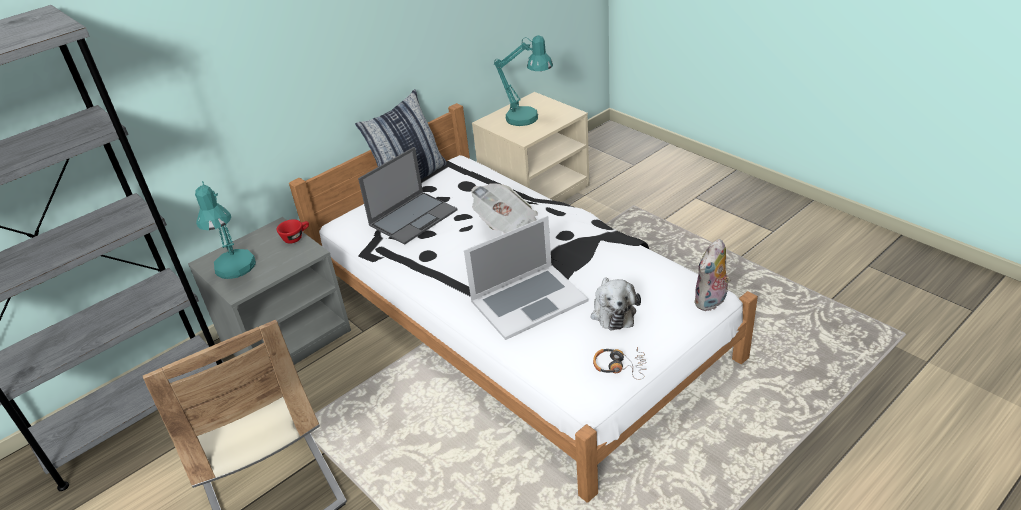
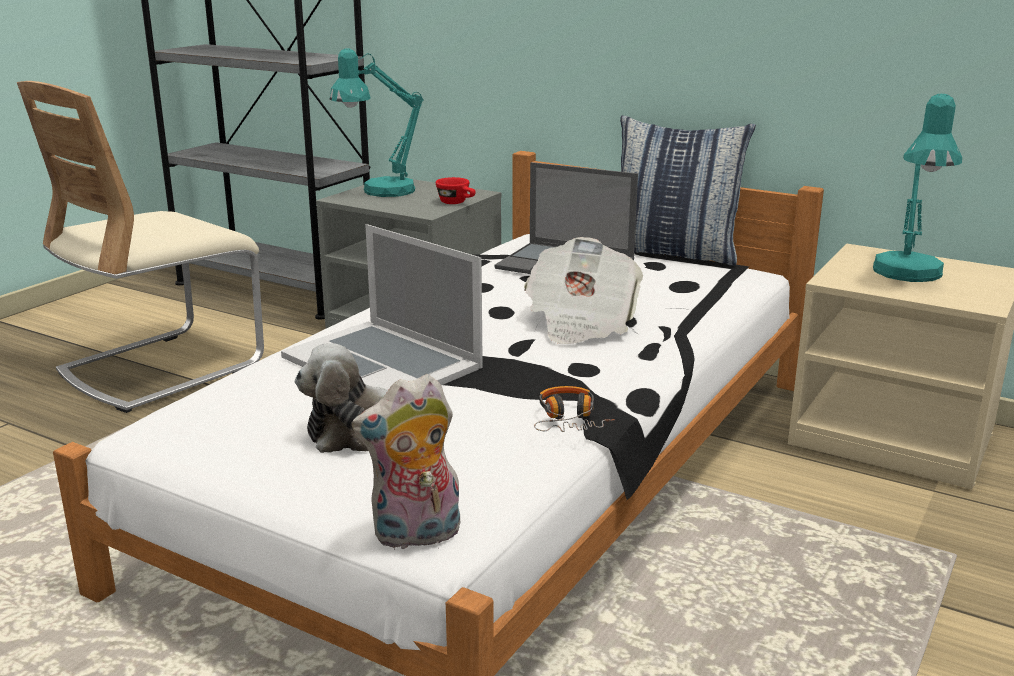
camera: 70 degrees right, 15 degrees down
(620, 366) = (209, 451): headphones -> headphones (569, 420)
(711, 302) = (416, 536): plush toy -> plush toy turned 45 degrees counterclockwise

